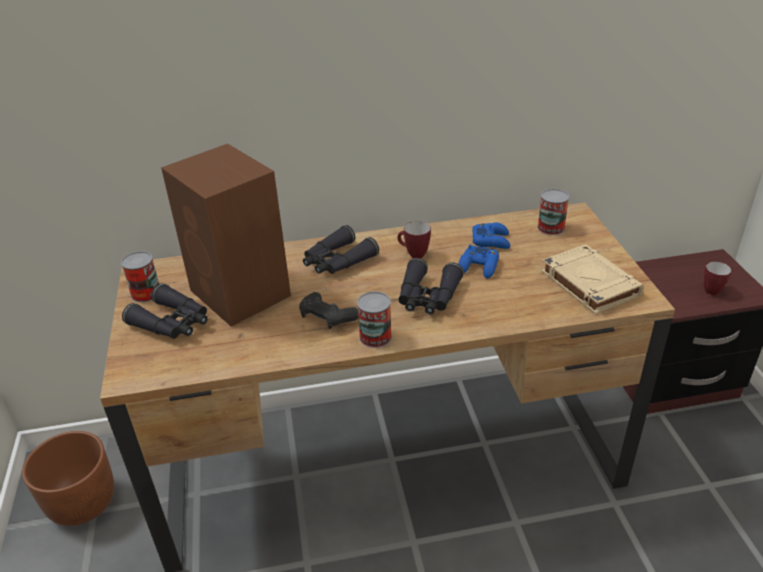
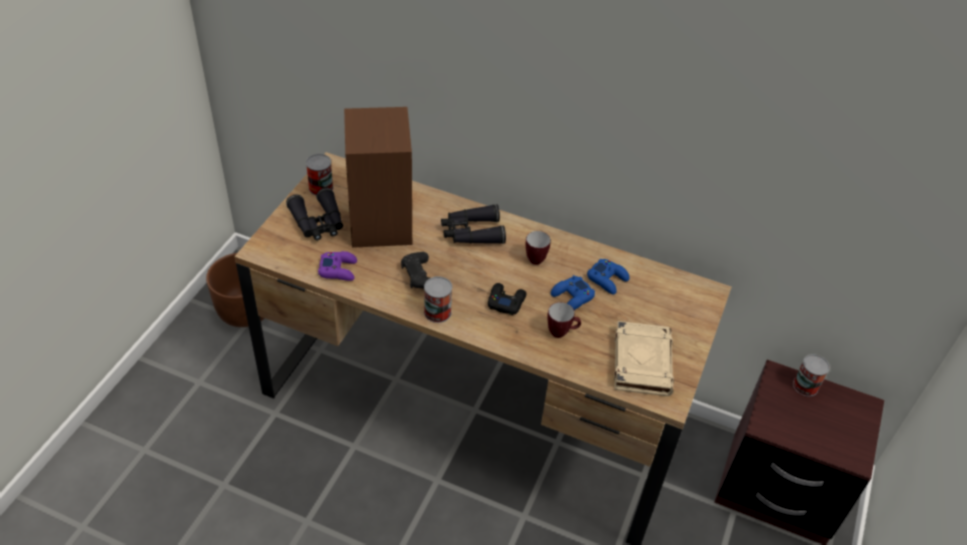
camera: 30 degrees right, 10 degrees up
(236, 352) = (338, 269): none -> purple game controller
(427, 297) = (506, 301): black binoculars -> black game controller
(551, 228) = (670, 295): can -> can (805, 386)
(713, 290) = (821, 431): mug -> mug (561, 332)

